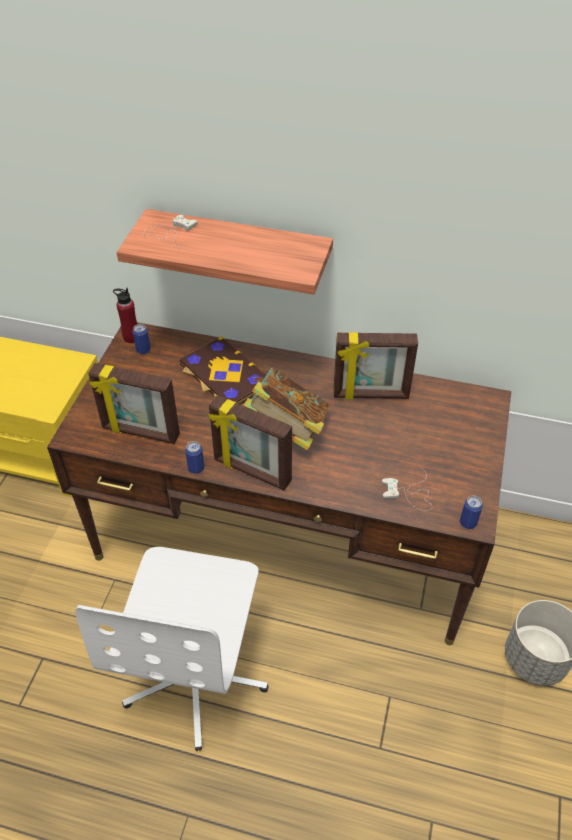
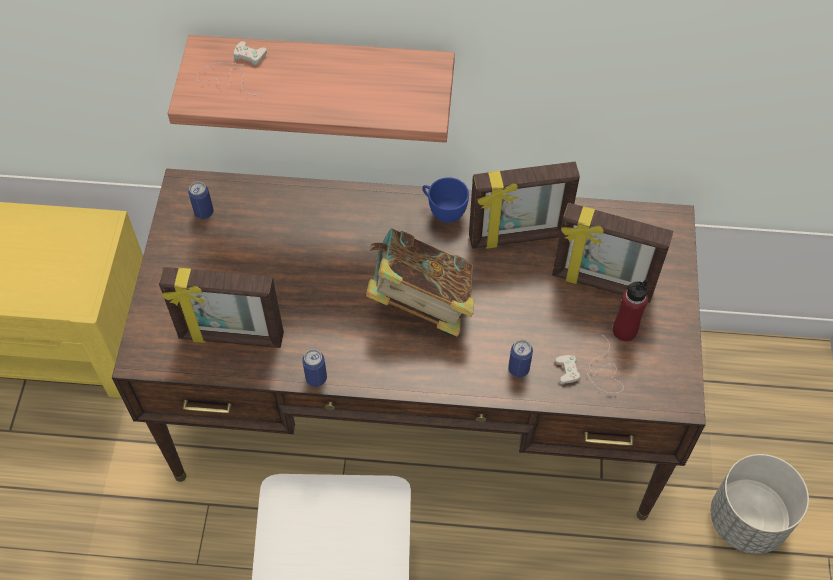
camera: 10 degrees left, 10 degrees up
(131, 337) = (182, 194): red bottle -> red bottle (624, 330)
(224, 375) = (322, 235): book -> none
(251, 471) = (389, 372): picture frame -> picture frame (602, 284)
(318, 371) = (443, 211): none -> blue cup
(468, 522) = (670, 400): can -> can (518, 369)

